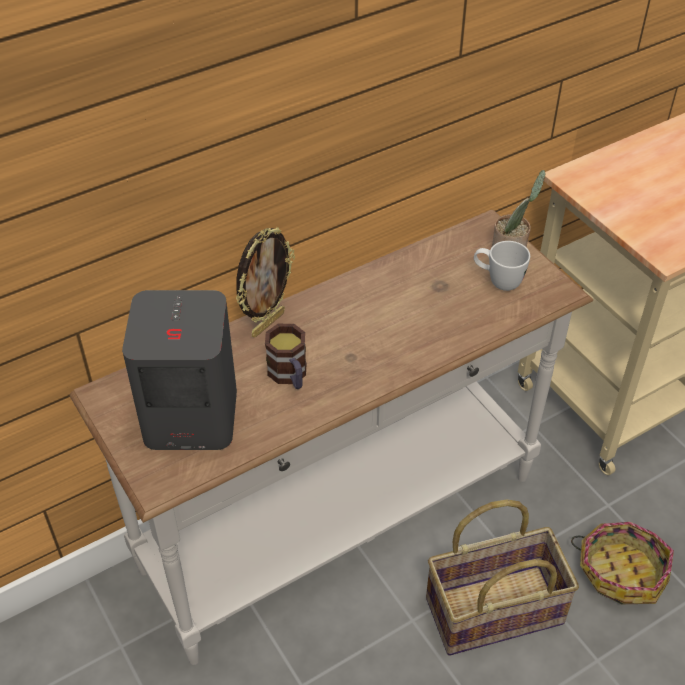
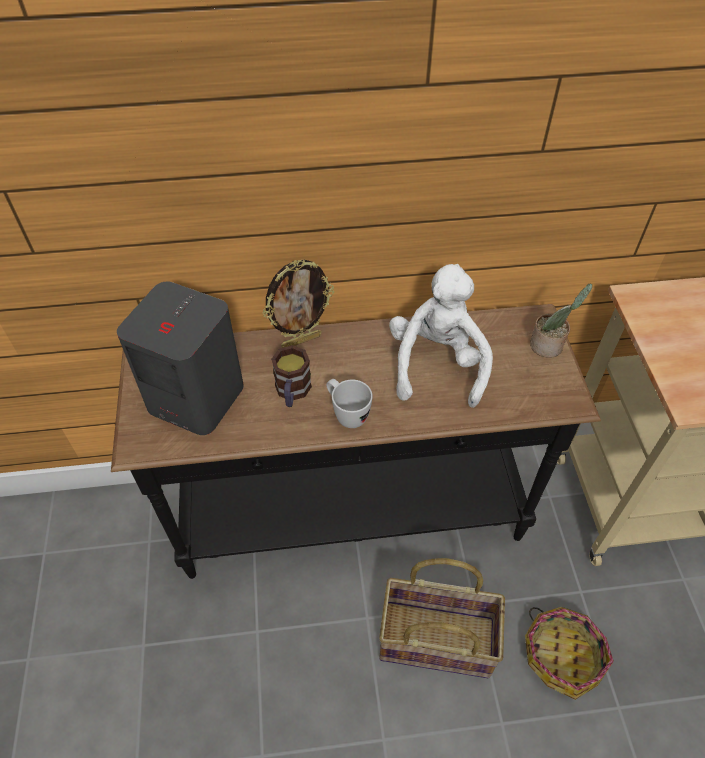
camera: 25 degrees right, 5 degrees up
(342, 526) = (352, 517): white console table -> black console table
(417, 300) = (437, 364): none -> white plush toy
(497, 281) = (518, 371): white mug -> white mug (346, 414)

